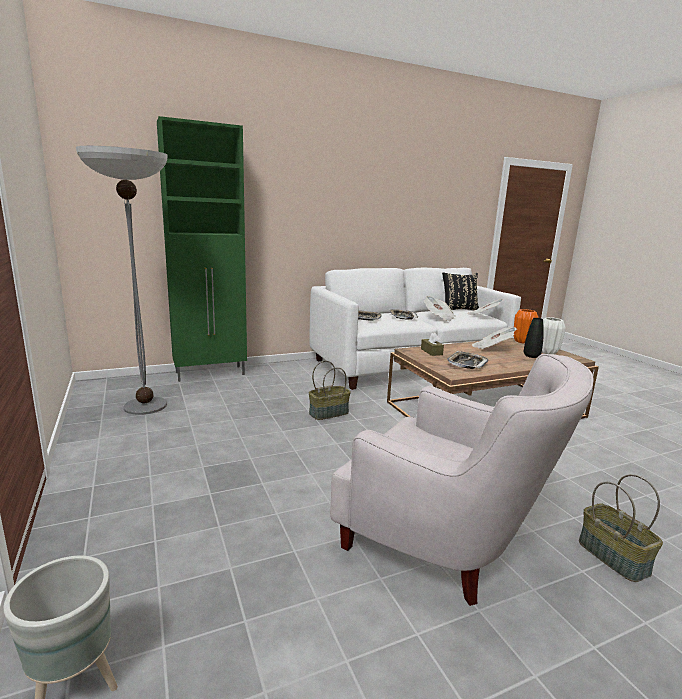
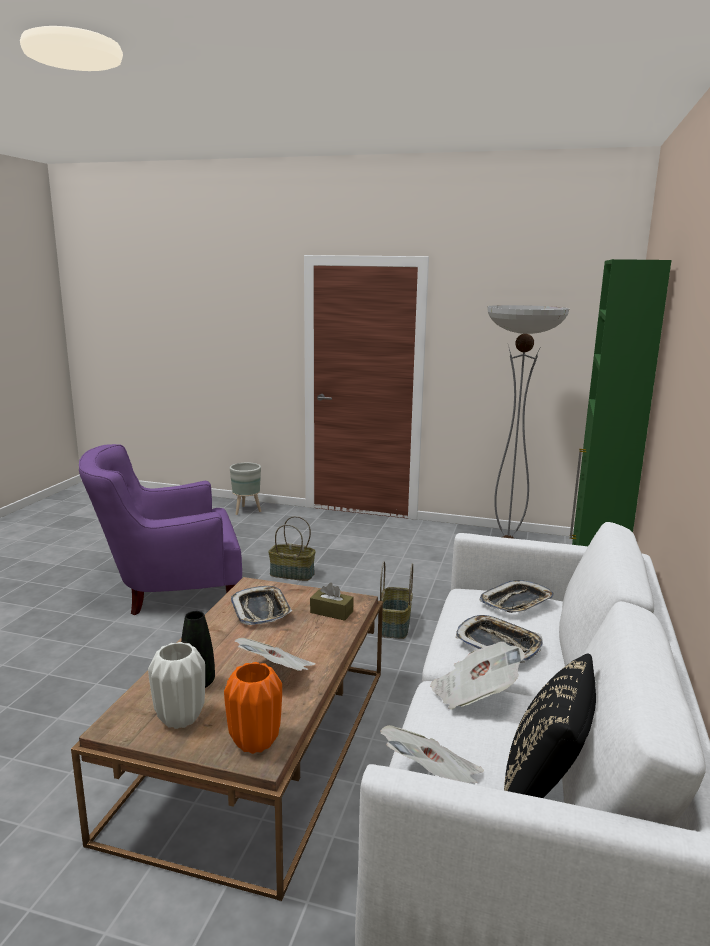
camera: 130 degrees right, 0 degrees up
(445, 542) = (169, 589): white armchair -> purple armchair
(614, 557) = (50, 632): basket -> basket (291, 574)

